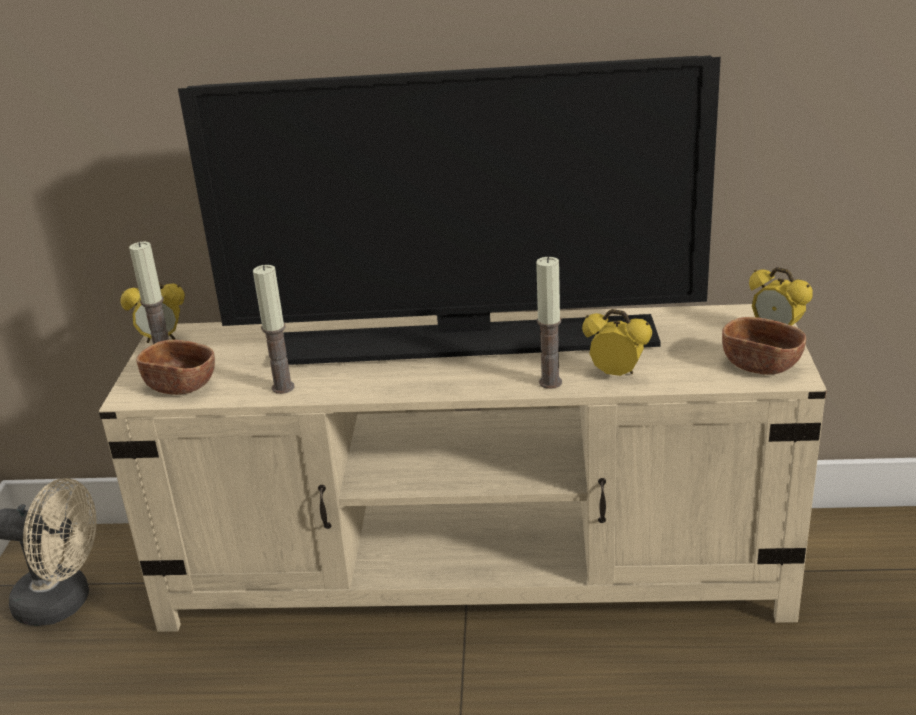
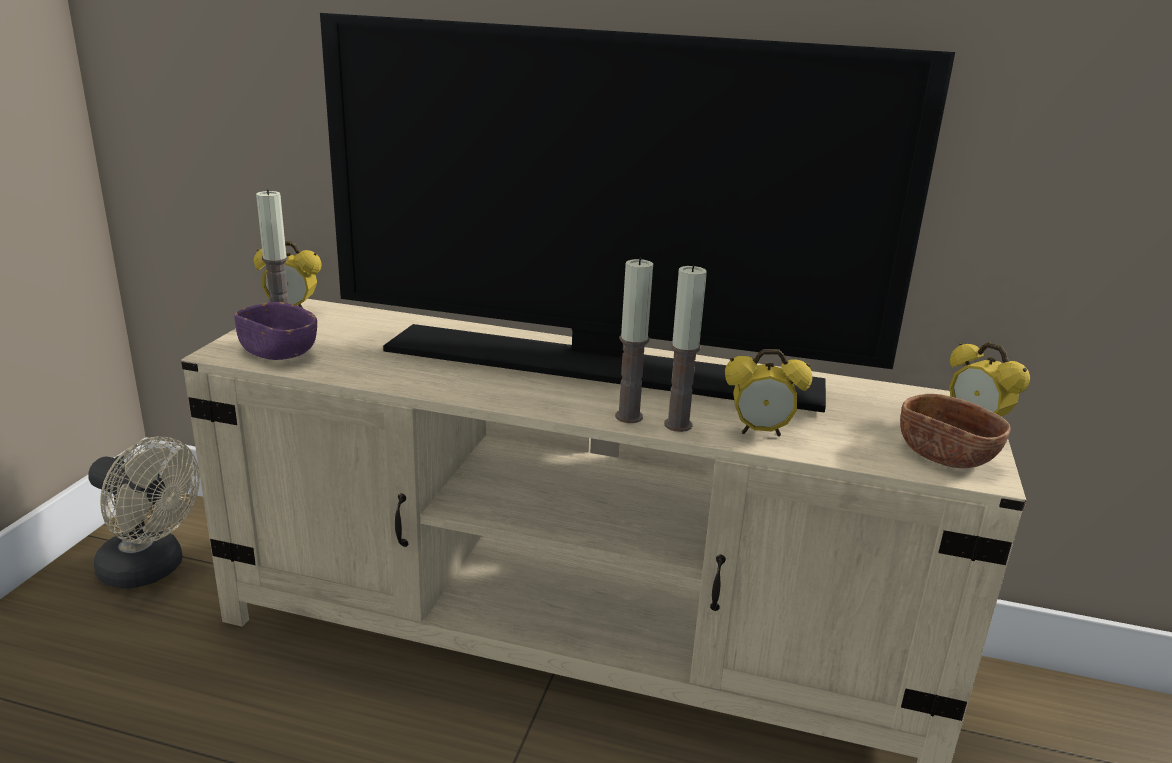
camera: 10 degrees right, 5 degrees down
(181, 385) = (279, 352): brown bowl -> purple bowl
(283, 387) = (380, 373): candle -> candle (629, 416)
(616, 374) = (760, 432): alarm clock -> alarm clock turned 150 degrees clockwise

